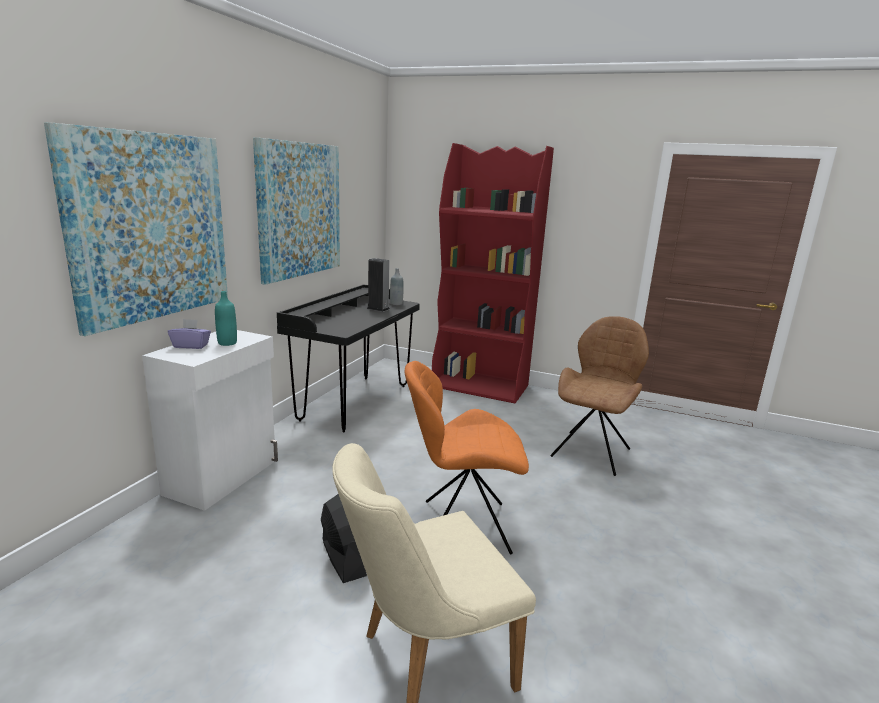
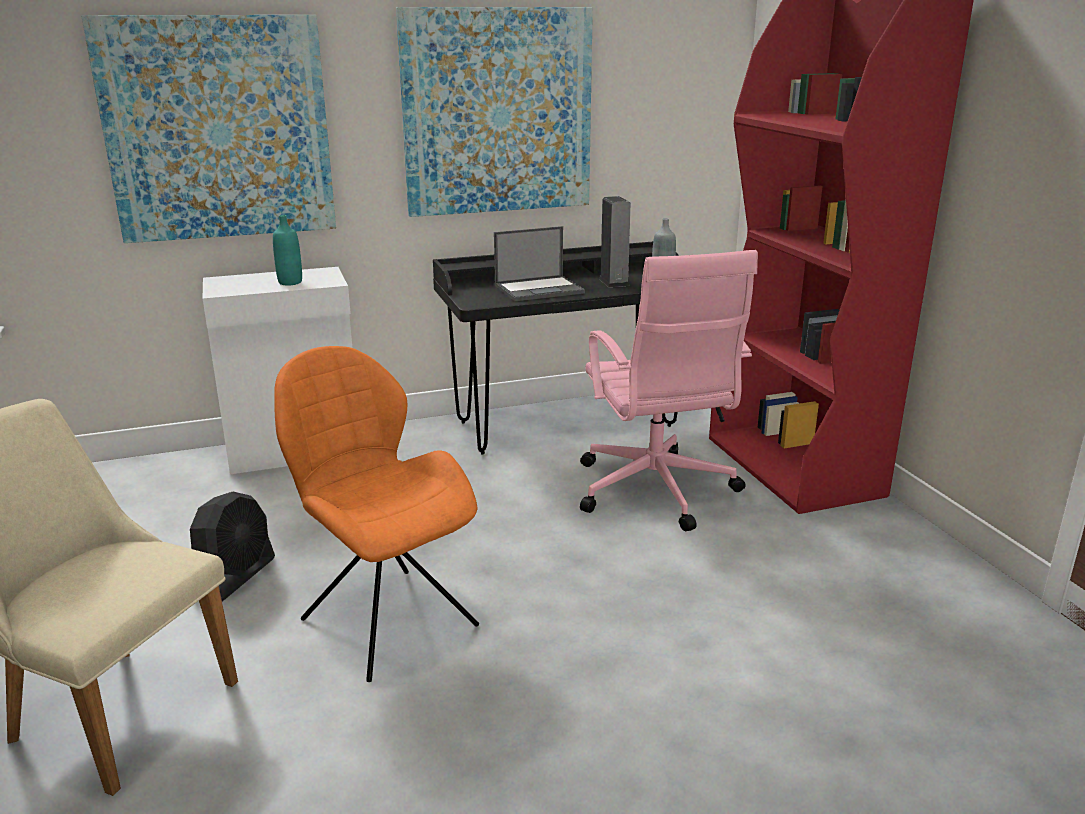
camera: 50 degrees right, 5 degrees up
(191, 346) = (257, 278): purple tissue box -> none
(354, 319) = (540, 289): none -> laptop
(453, 416) = (655, 492): none -> pink office chair
(592, 451) = (772, 641): brown chair -> none

